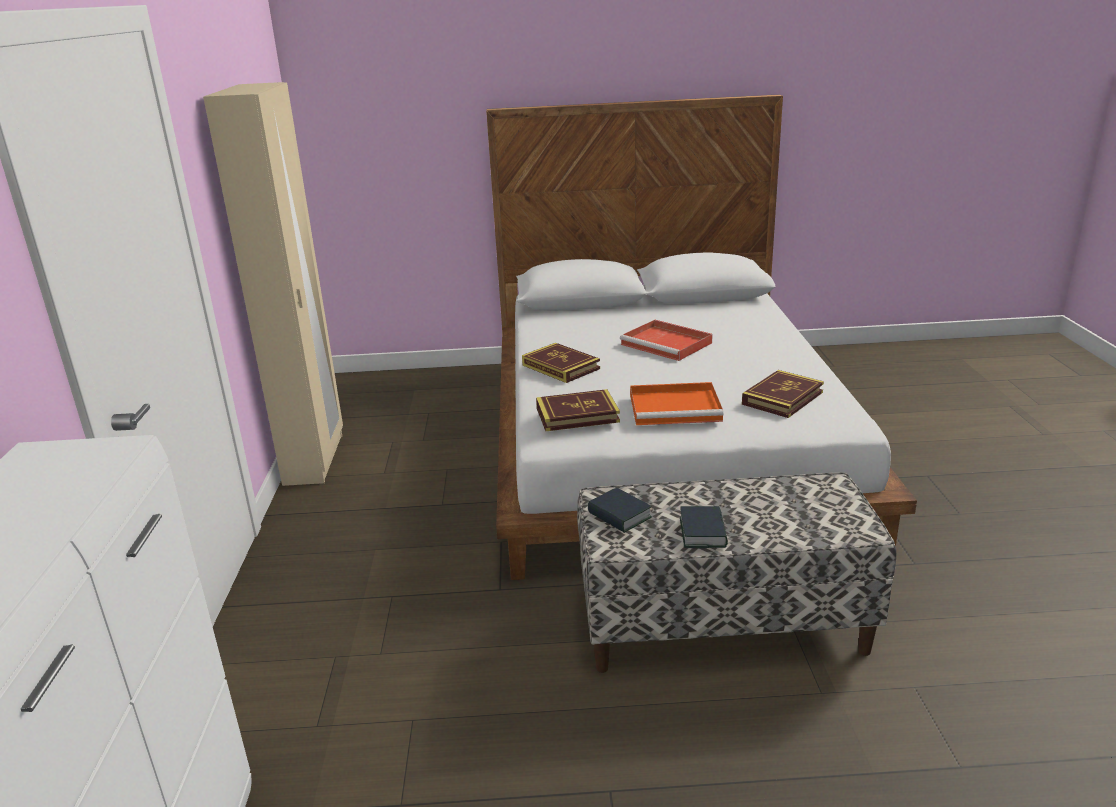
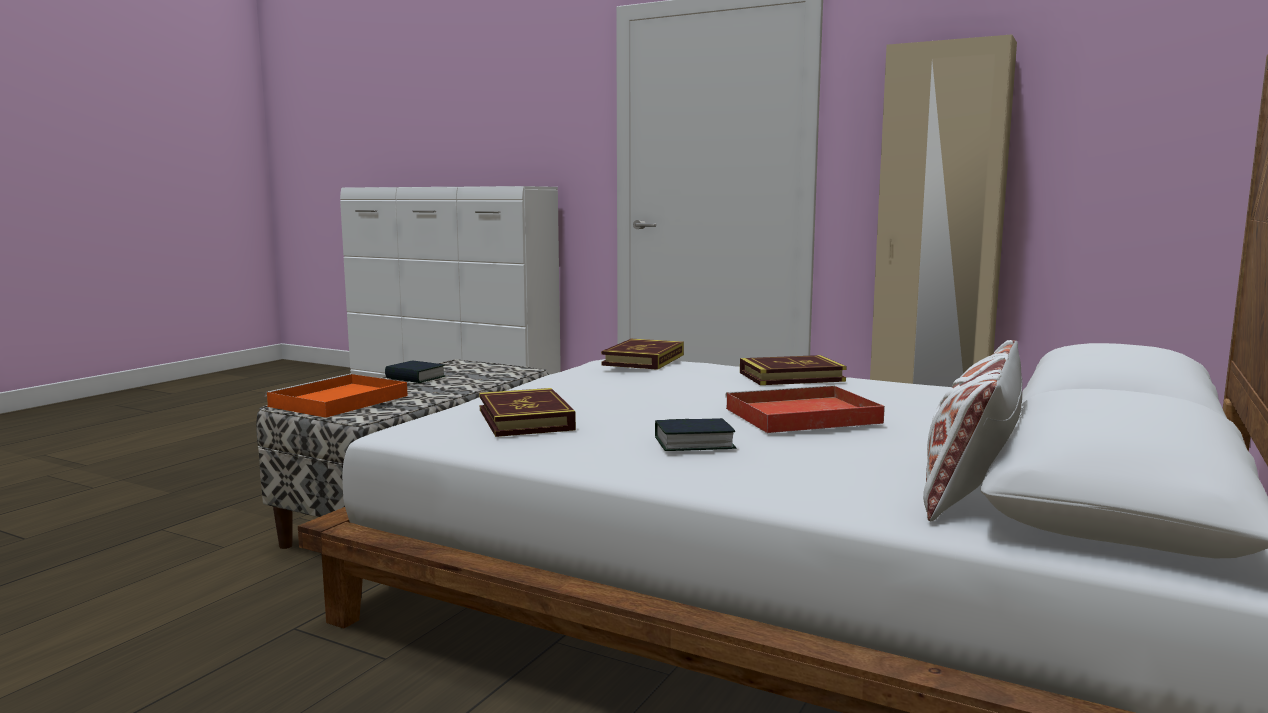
camera: 120 degrees right, 15 degrees down
(619, 515) = (487, 369): book -> book (694, 443)
(677, 408) = (592, 382): orange tray -> orange tray (337, 401)
(714, 309) = (971, 480): none -> white pillow

